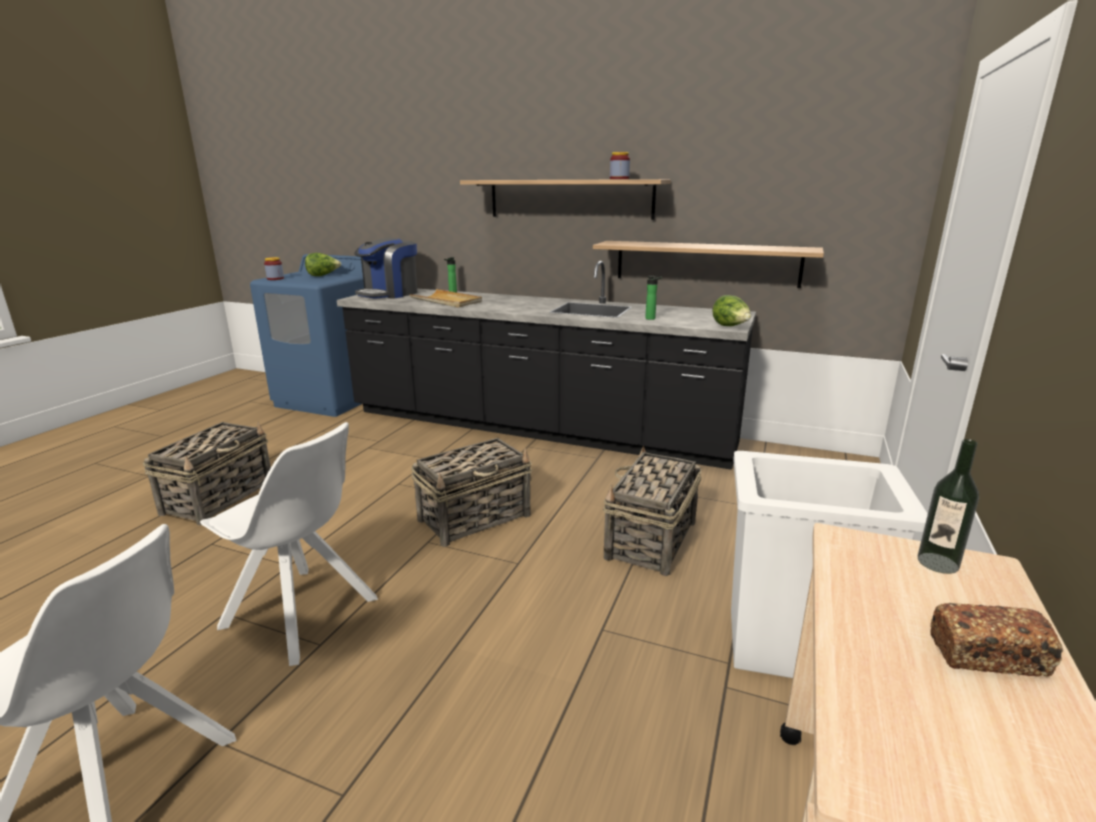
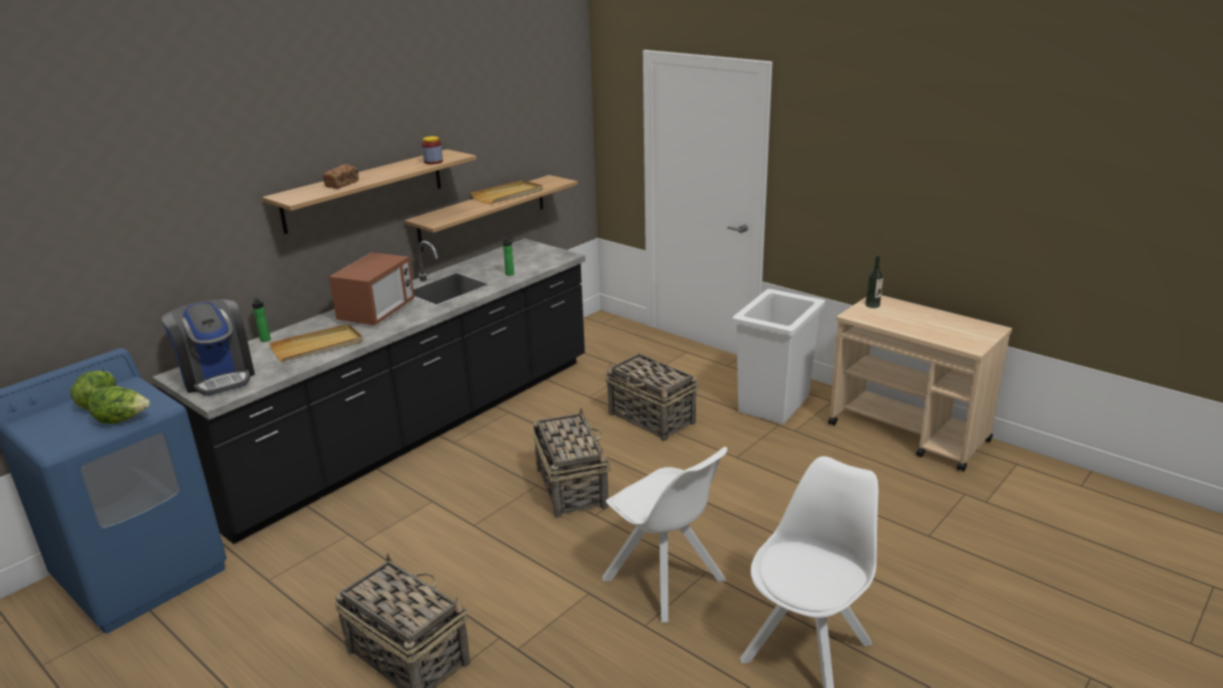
camera: 70 degrees left, 5 degrees up
(275, 279) = (67, 440): jar -> none
(303, 614) = (666, 581): white chair -> white chair turned 90 degrees clockwise
(519, 303) = (377, 313): none -> microwave
(724, 246) = (508, 195): none -> beige tray
(730, 327) = (564, 256): lettuce -> lettuce (123, 420)
(987, 656) = (925, 316): bread -> bread (342, 184)

